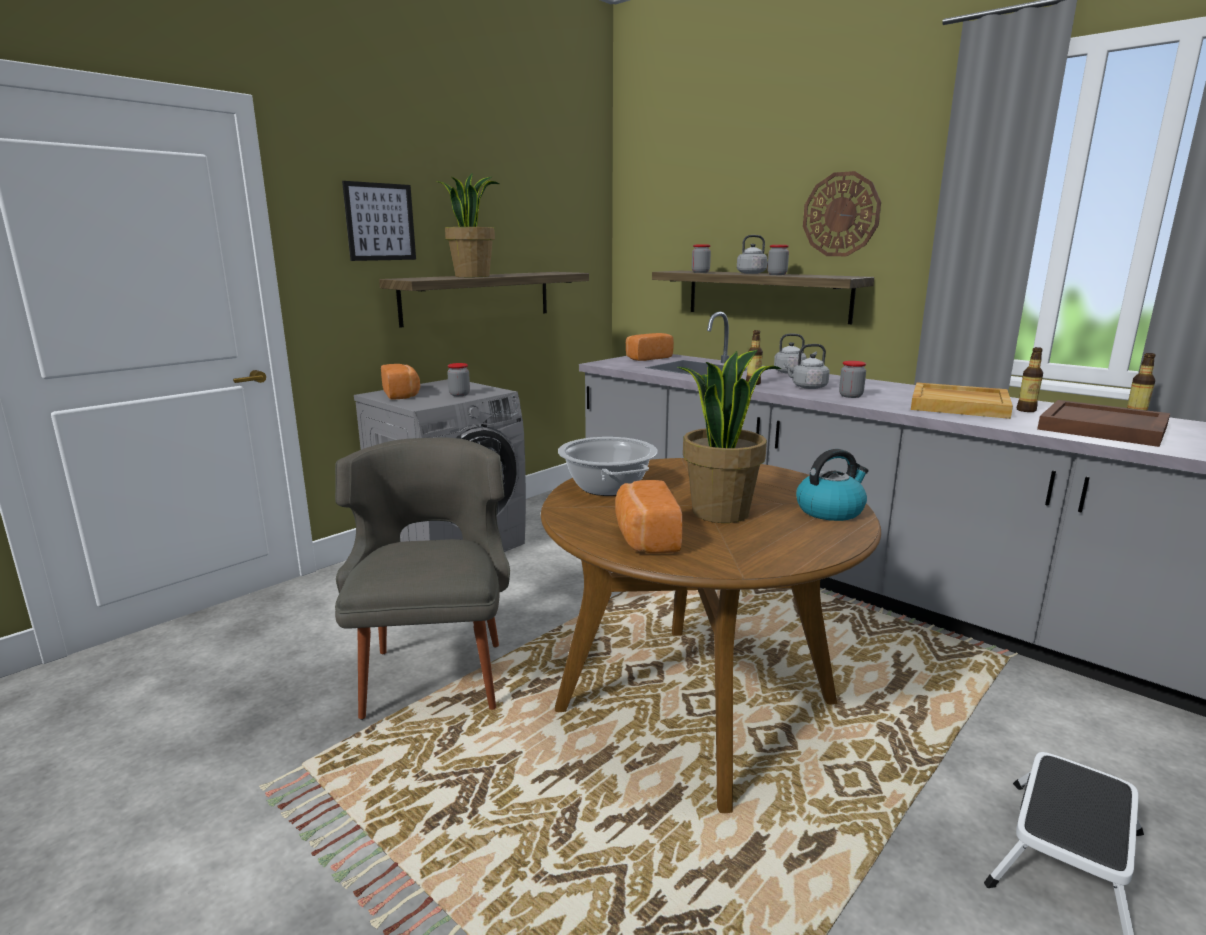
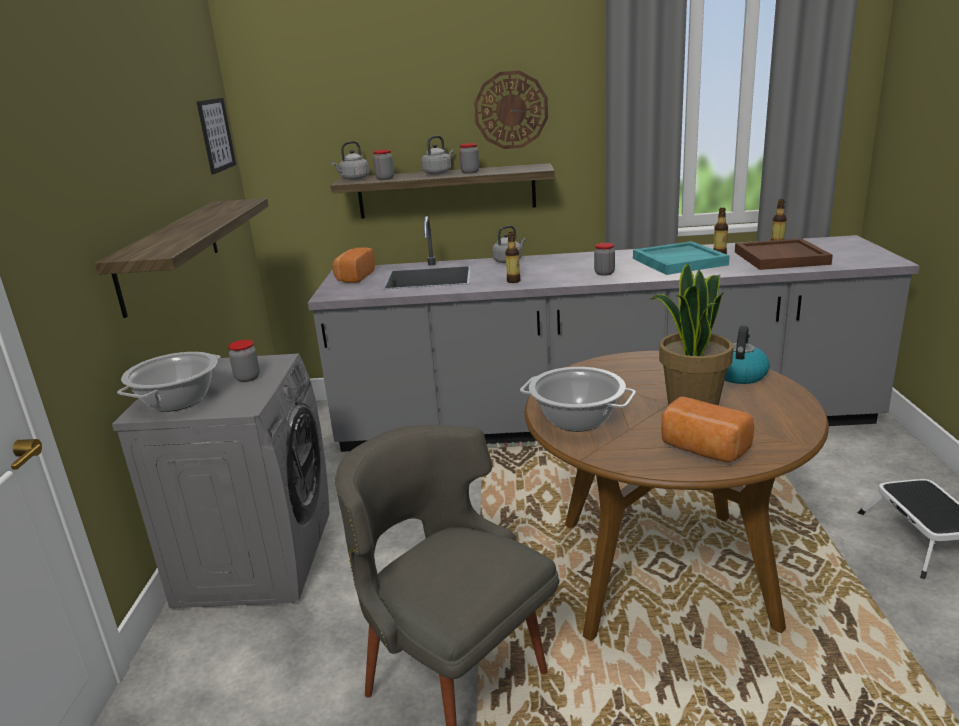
camera: 40 degrees left, 5 degrees up
(380, 222) = (78, 186): picture -> picture (216, 135)
(402, 394) = (178, 401): bread -> cooking pot
(472, 276) = (187, 231): potted plant -> none
(807, 387) = (558, 273): grey kettle -> grey kettle (353, 179)
(960, 405) = (679, 261): beige tray -> turquoise tray

